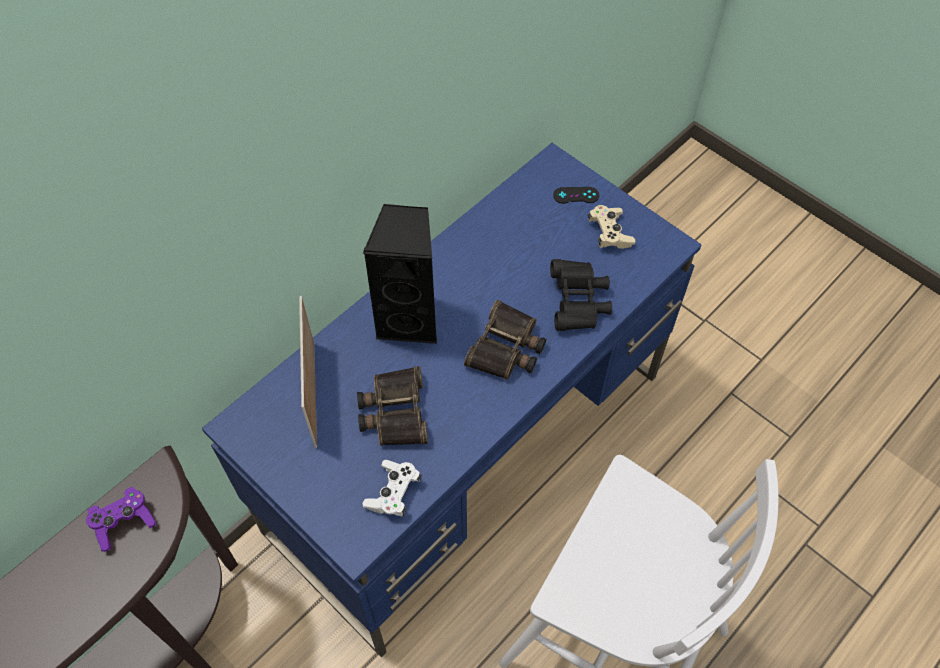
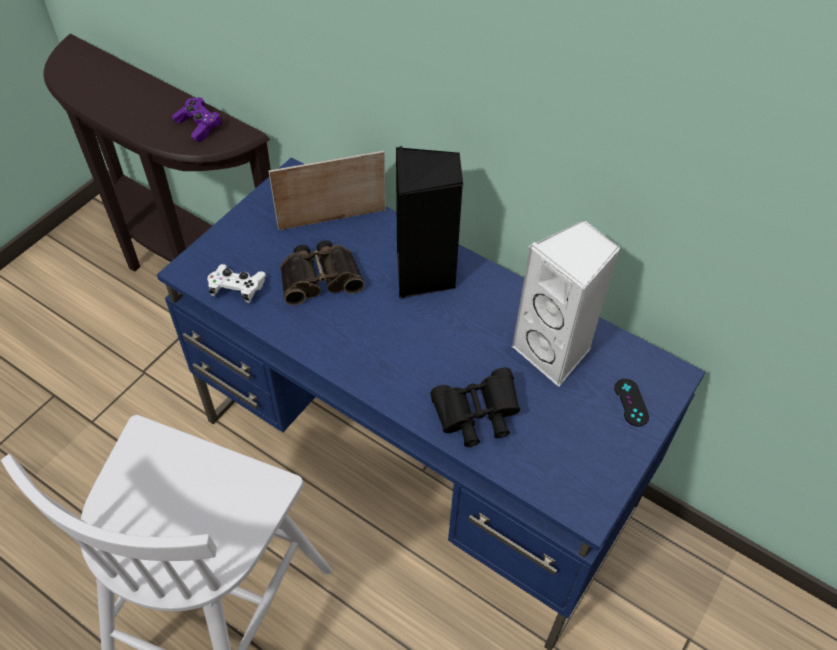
camera: 80 degrees right, 5 degrees down
(507, 348) = (405, 357): binoculars -> none
(518, 235) = (555, 352): none -> white speaker
(609, 233) = (585, 441): beige game controller -> none

